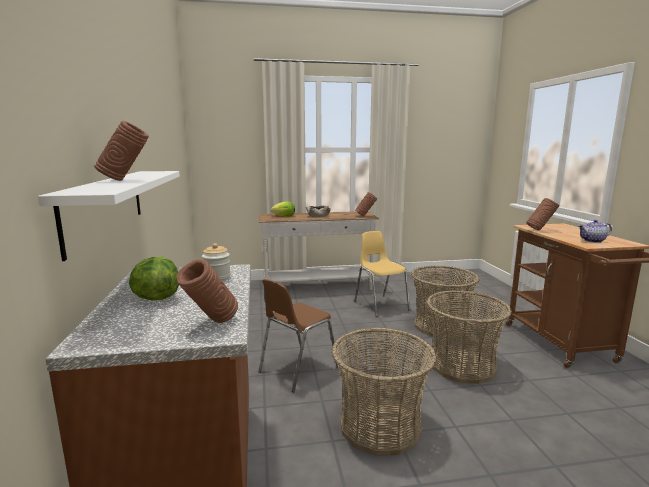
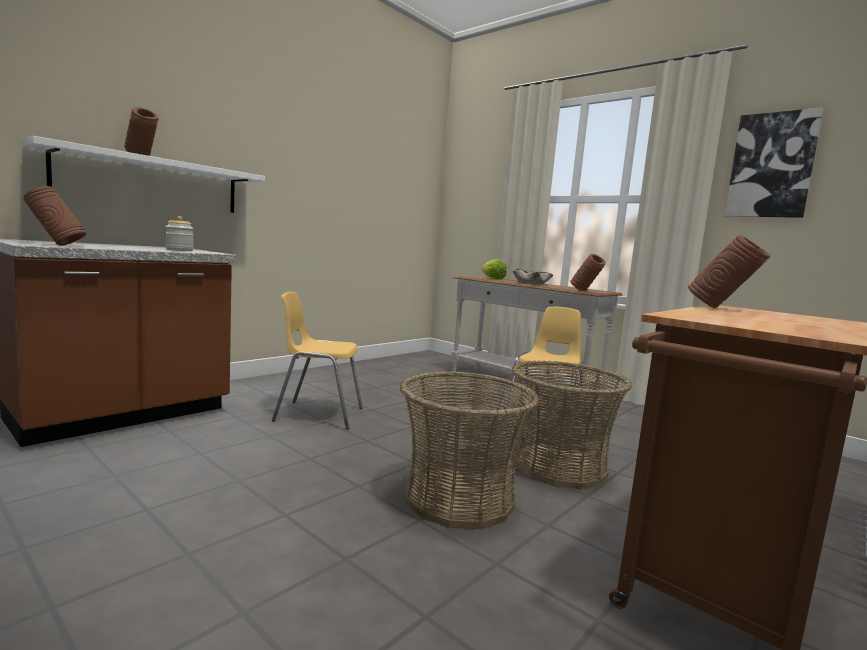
camera: 50 degrees right, 5 degrees down
(156, 298) = (114, 245): lettuce -> none
(297, 369) = (318, 414): brown chair -> yellow chair
(380, 426) = (246, 470): basket -> none
(429, 132) = (771, 165): none -> picture
(593, 241) = (736, 320): teapot -> none

